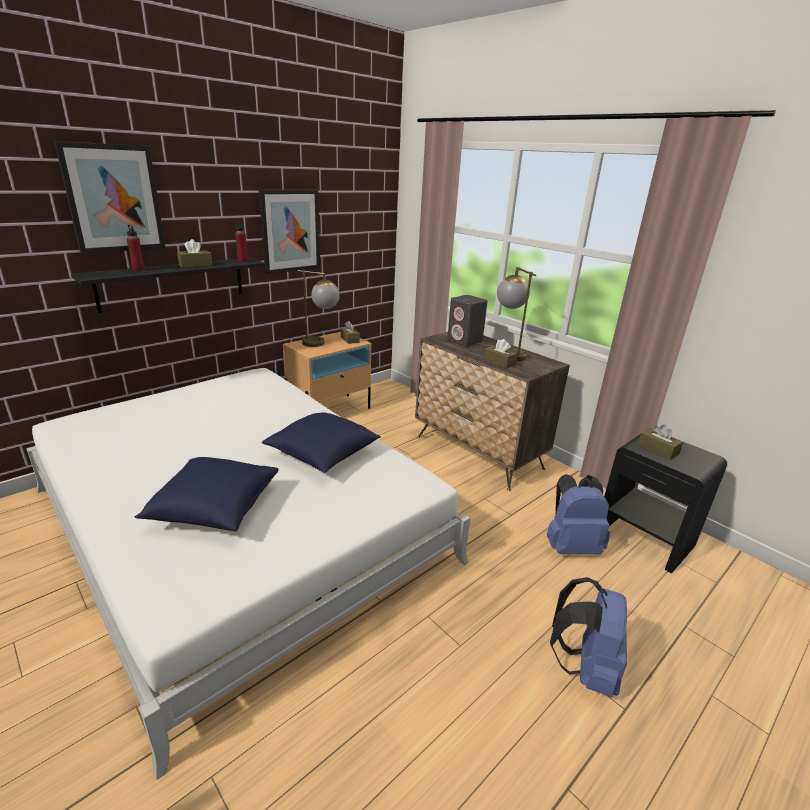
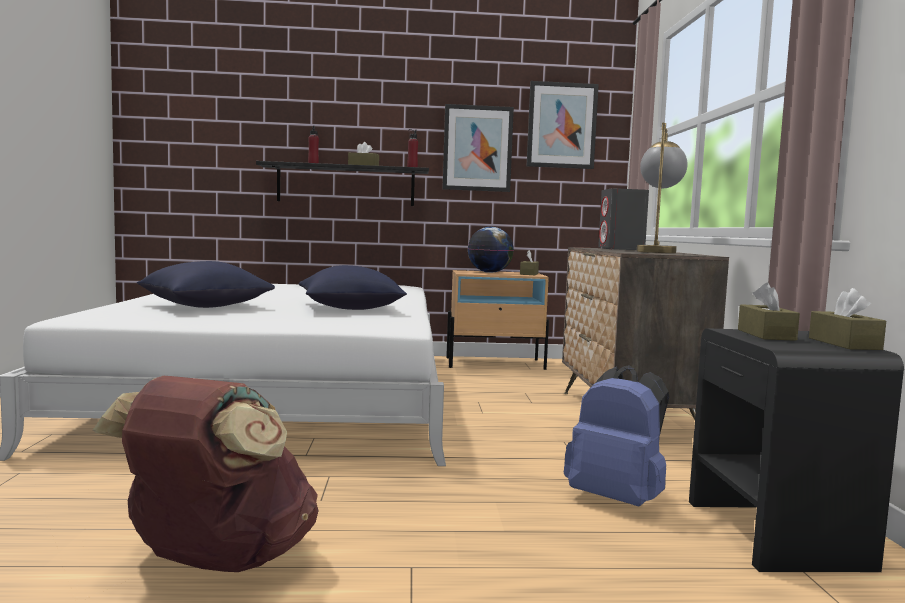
camera: 40 degrees right, 20 degrees down
(114, 199) = (309, 106): picture -> picture (561, 125)
(321, 344) = (490, 272): table lamp -> globe
(499, 362) = (620, 251): brown tissue box -> brown tissue box (844, 343)
(501, 749) = (217, 561): none -> brown backpack
(585, 668) = (427, 568): blue backpack -> none

